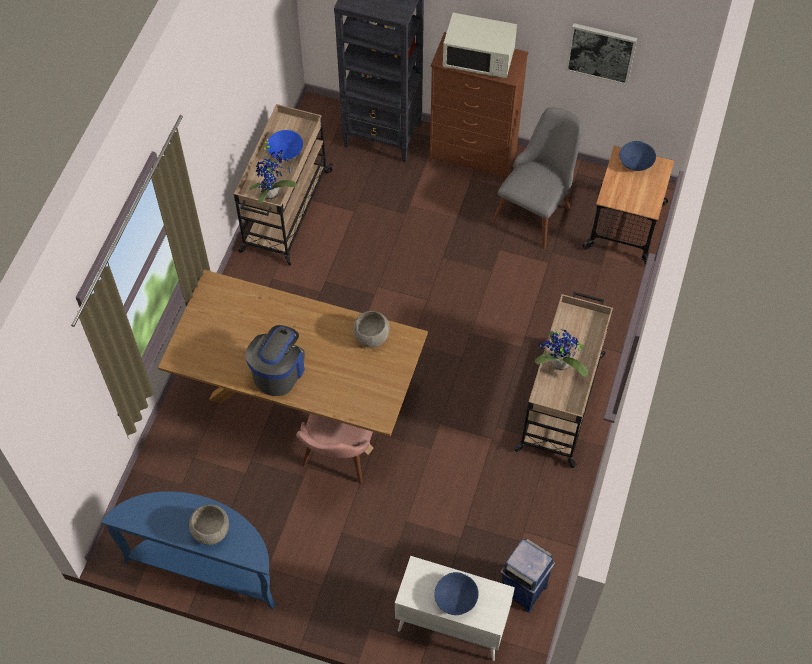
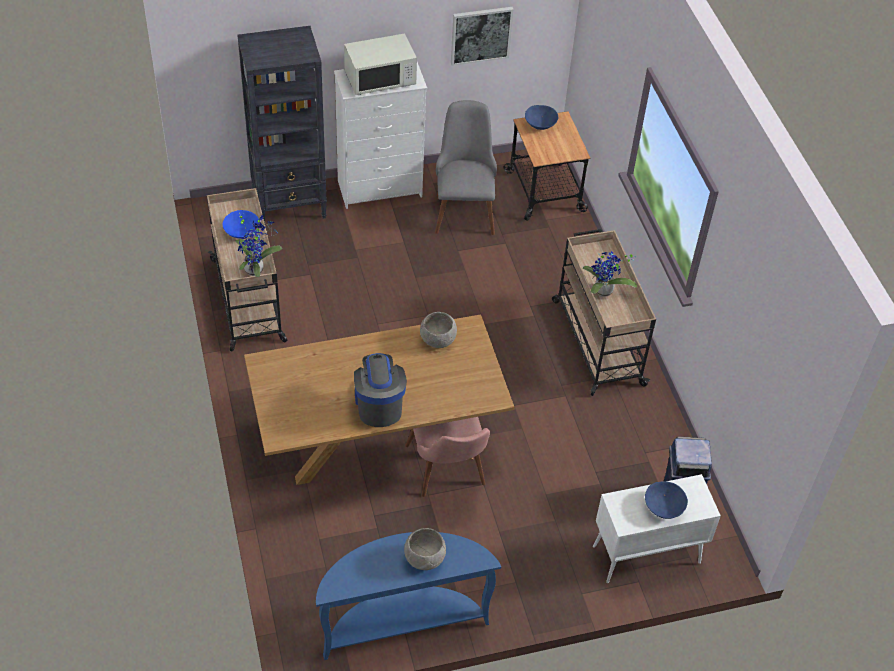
camera: 35 degrees left, 10 degrees down
(473, 156) = (380, 189): brown dresser -> white dresser

